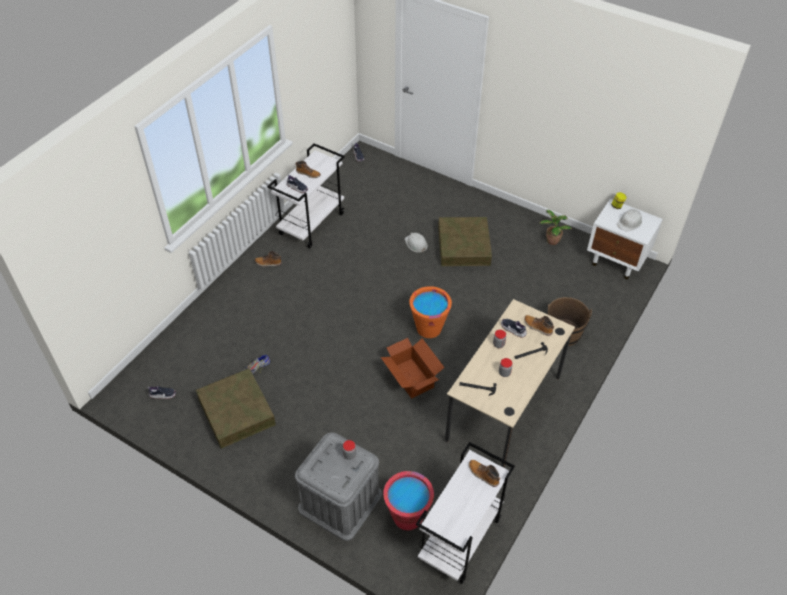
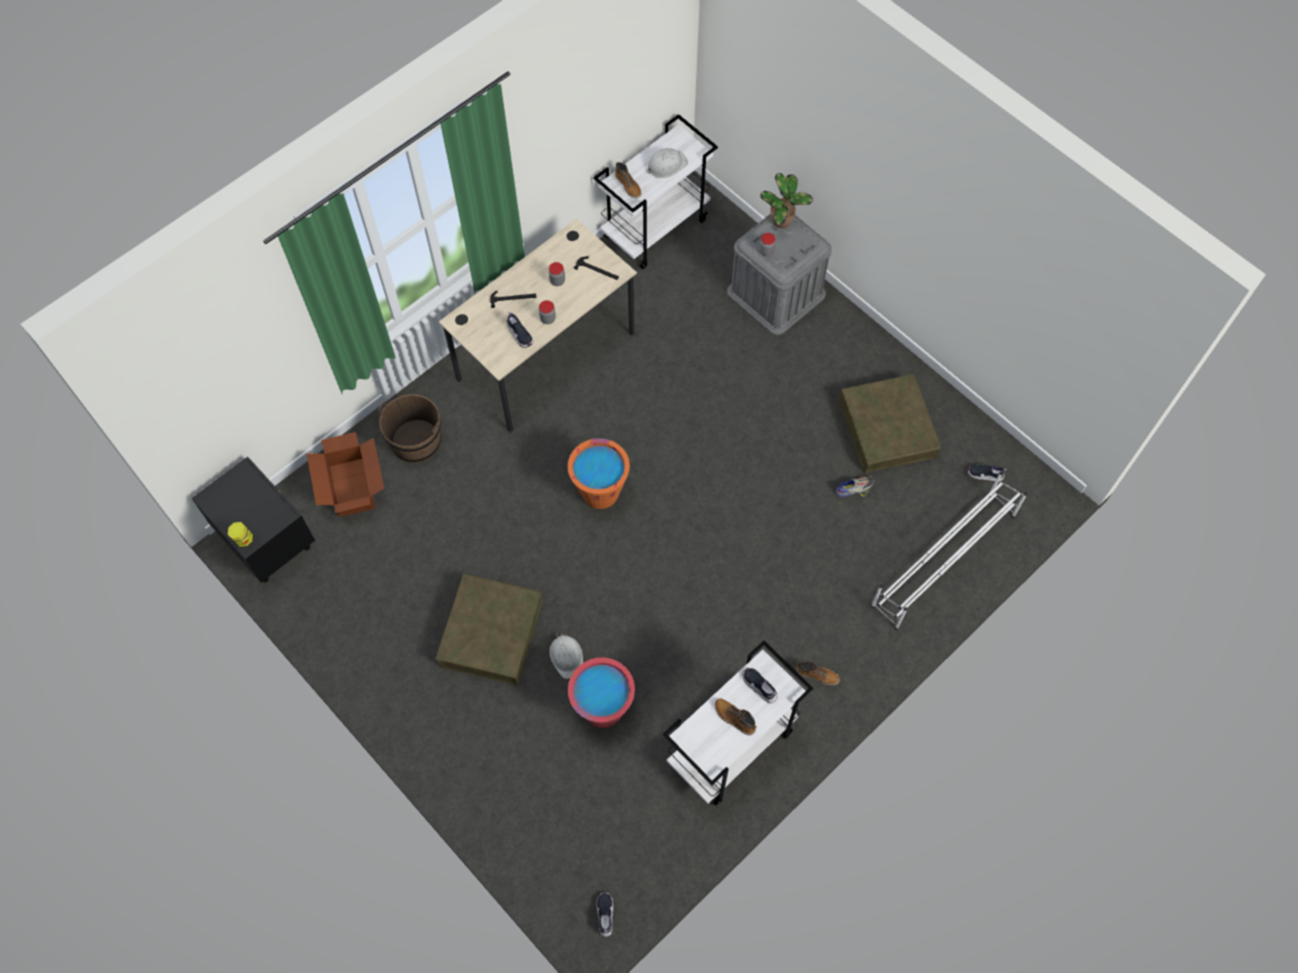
camera: 165 degrees left, 15 degrees up
(193, 335) = (943, 560): none -> white shoe rack
(407, 516) = (704, 262): red bucket -> red bucket (603, 709)
(411, 378) = (649, 422): cardboard box -> cardboard box (353, 486)
(537, 327) = (487, 331): boot -> none
(551, 240) = (345, 609): potted plant -> potted plant (782, 221)
(617, 261) = (268, 543): white nightstand -> black nightstand
(629, 222) = (246, 502): white hard hat -> white hard hat (666, 165)

